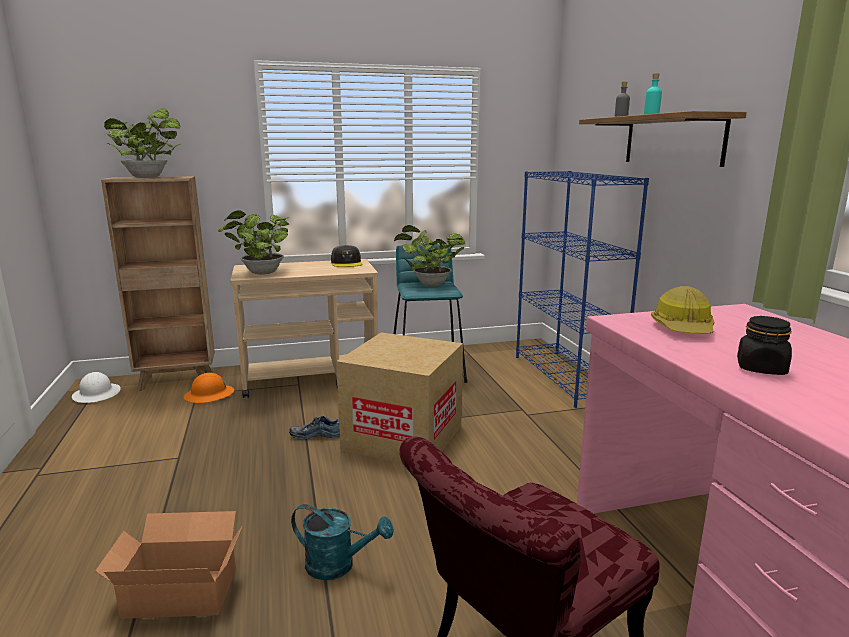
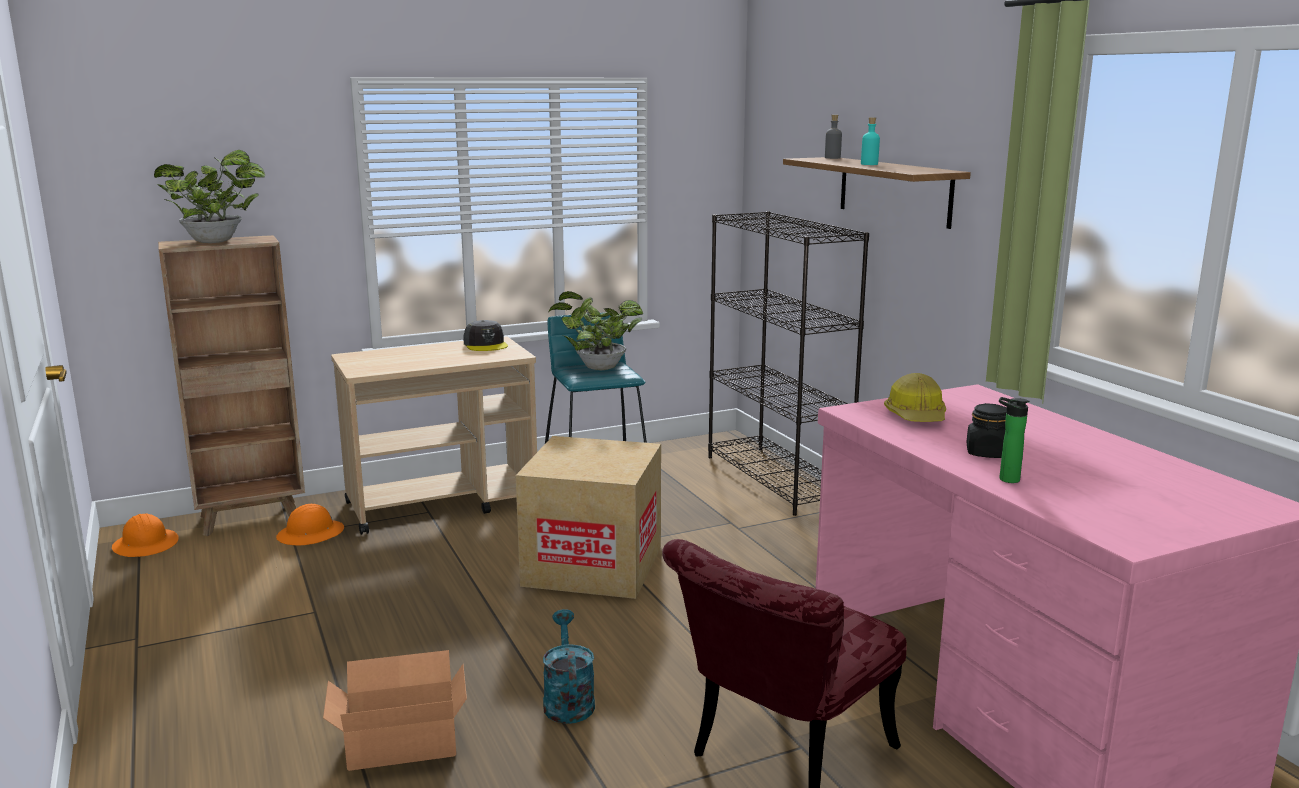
camera: 10 degrees left, 0 degrees up
(97, 394) = (146, 545): white hard hat -> orange hard hat
(260, 273) = (379, 365): potted plant -> none
(316, 434) = (481, 571): shoe -> none
(338, 565) = (567, 700): turquoise watering can -> turquoise watering can turned 105 degrees counterclockwise
(566, 377) = (777, 479): blue bookcase -> black bookcase
(787, 399) = (1006, 479): none -> bottle

